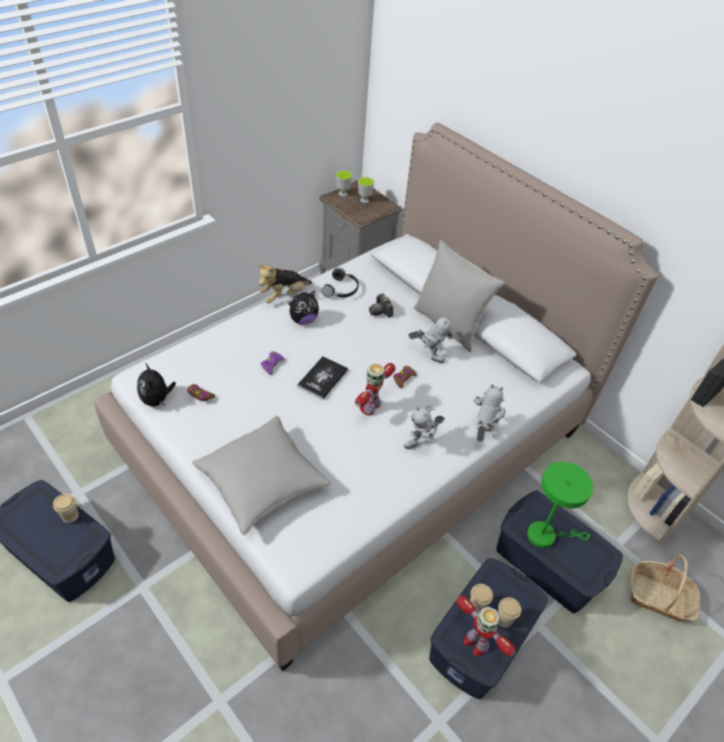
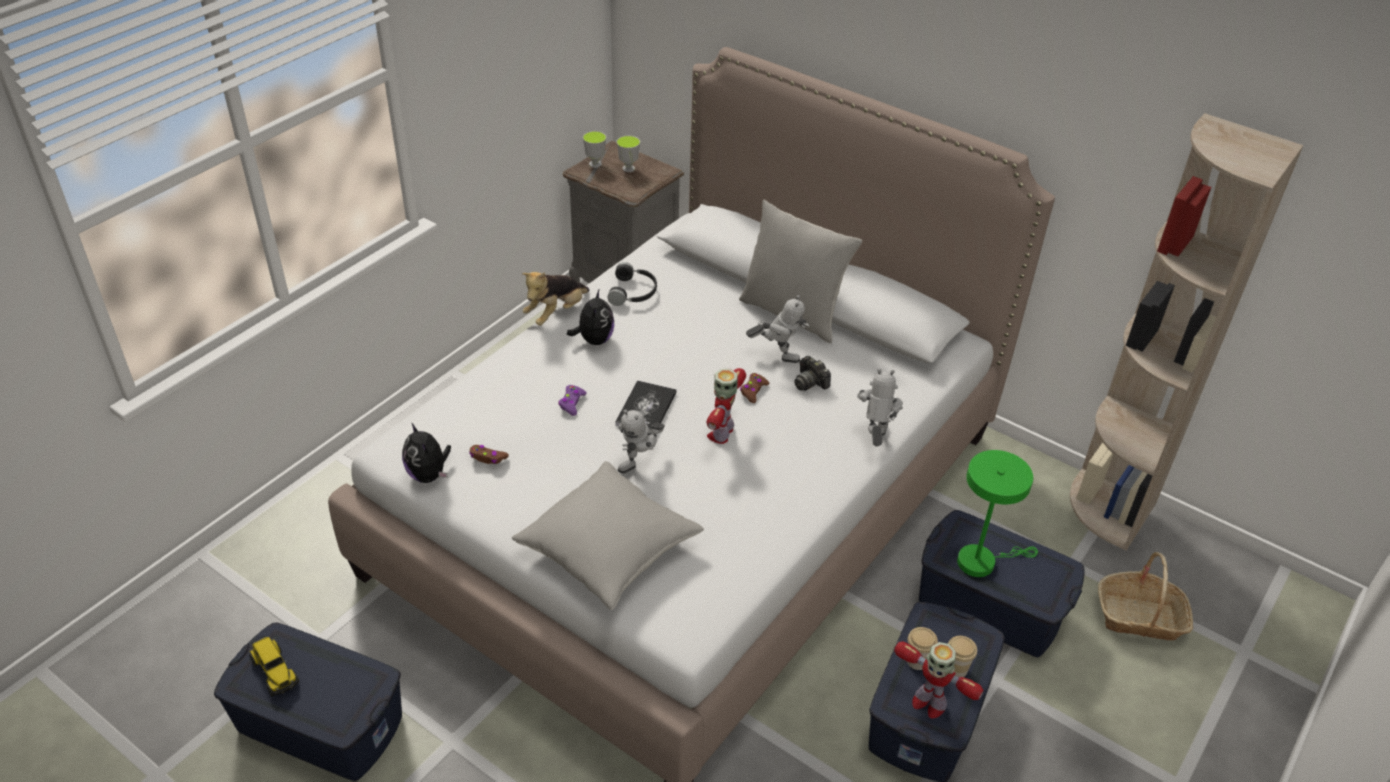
camera: 10 degrees left, 5 degrees down
(28, 516) = (275, 672): none -> toy truck
(70, 516) = (334, 659): cup -> none
(303, 320) = (594, 340): plush toy -> plush toy turned 45 degrees counterclockwise
(381, 311) = (696, 311): camera -> camera (810, 382)
(422, 443) = (802, 464): toy robot -> toy robot (641, 463)

